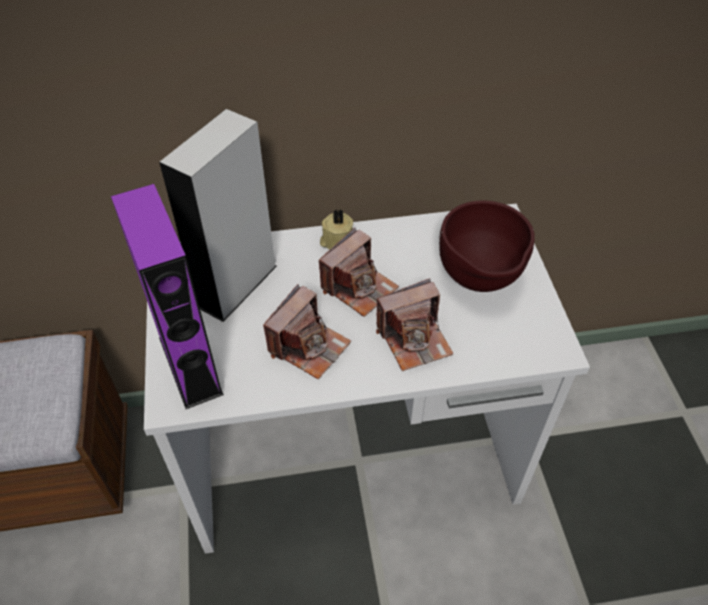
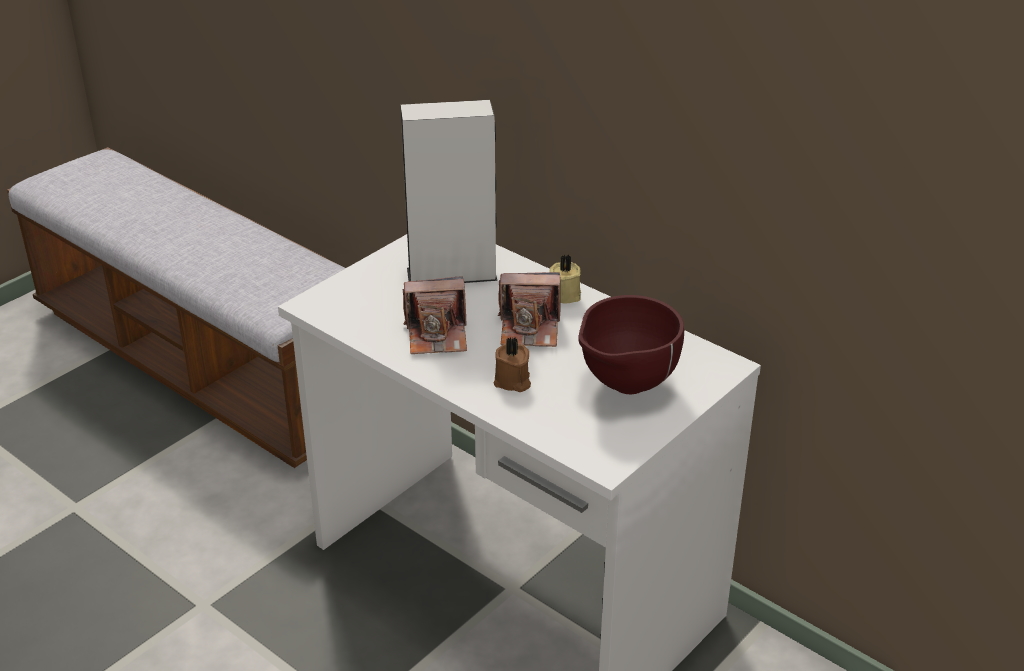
camera: 50 degrees right, 15 degrees down
(190, 365) = (352, 294): purple speaker -> none
(414, 339) = (512, 382): camera -> brown candle

